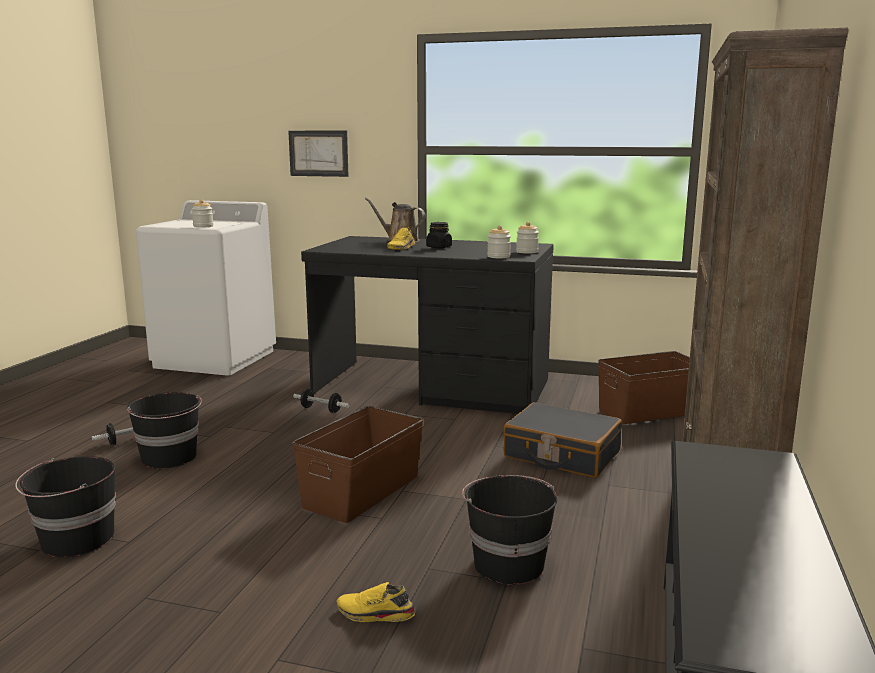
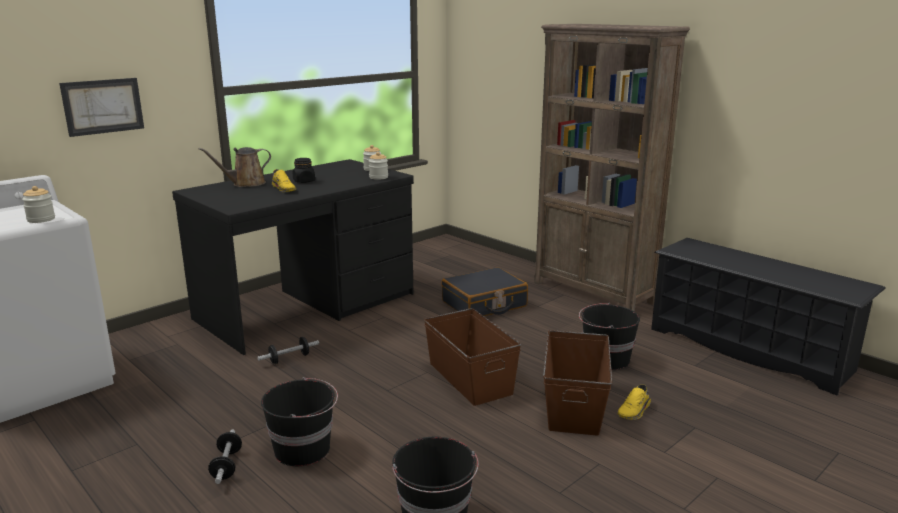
camera: 60 degrees left, 5 degrees up
(650, 411) = (452, 263): brown storage box -> brown storage box (575, 404)

